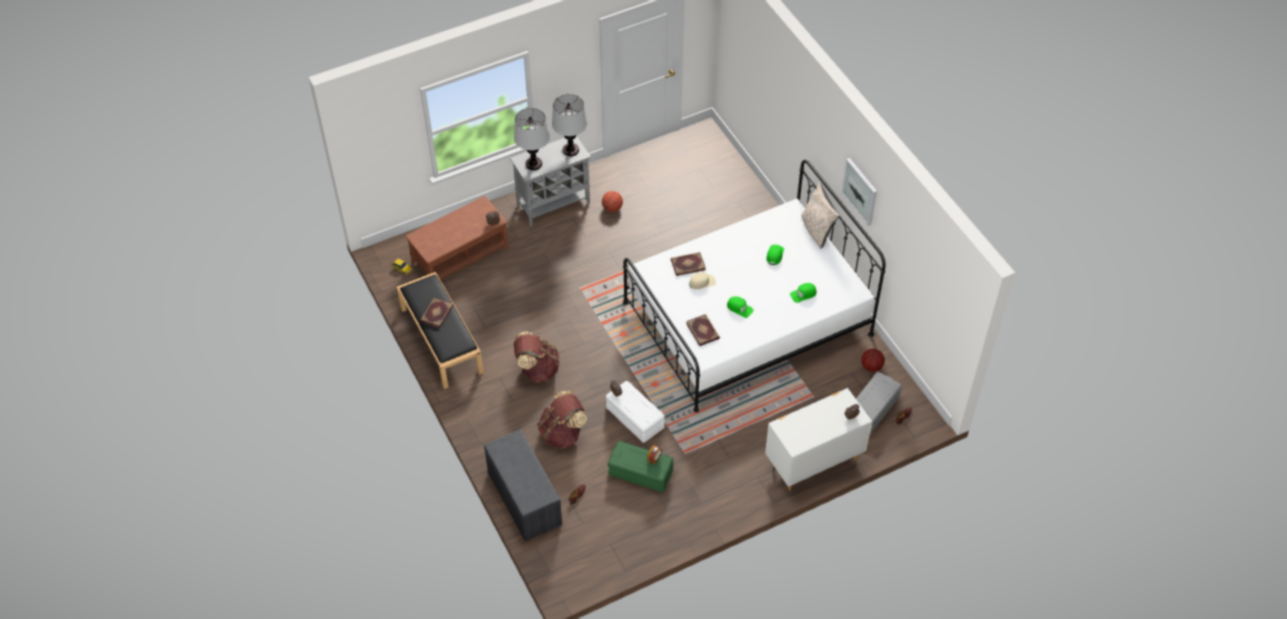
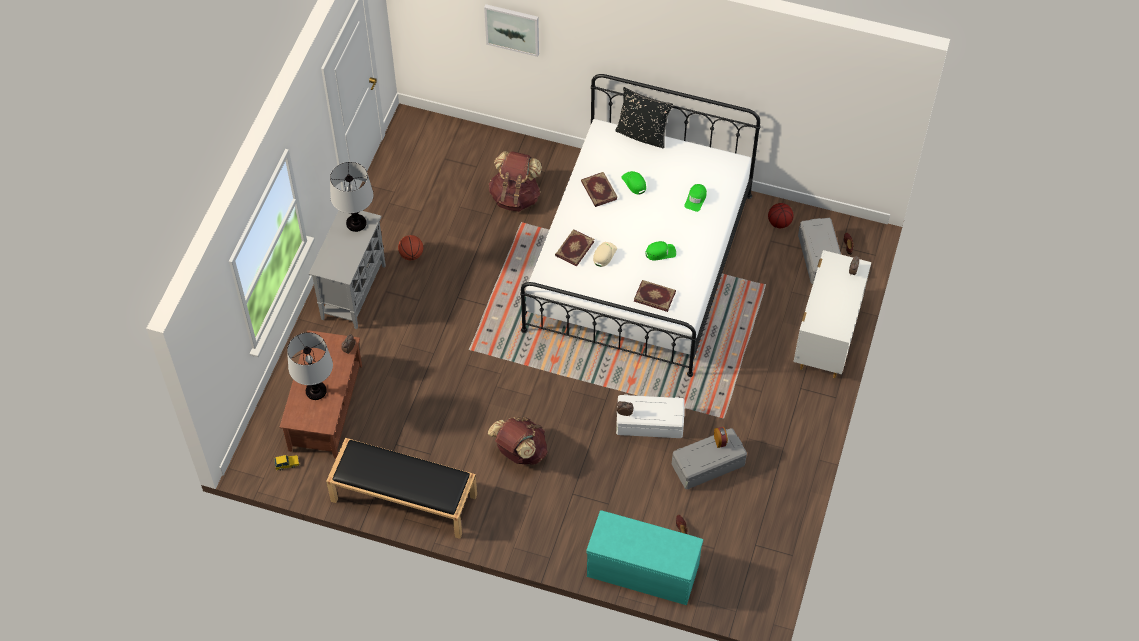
camera: 45 degrees left, 5 degrees up
(436, 313) = (397, 474): book -> book (598, 190)
(523, 498) = (641, 571): grey bench -> turquoise bench
(534, 164) = (338, 262): table lamp -> table lamp (316, 391)
(562, 433) = (607, 488): brown backpack -> brown backpack (515, 197)
(640, 473) = (708, 465): green storage box -> grey storage box
(817, 230) = (642, 134): beige pillow -> black pillow
(860, 191) = (696, 66): picture -> picture (512, 29)

